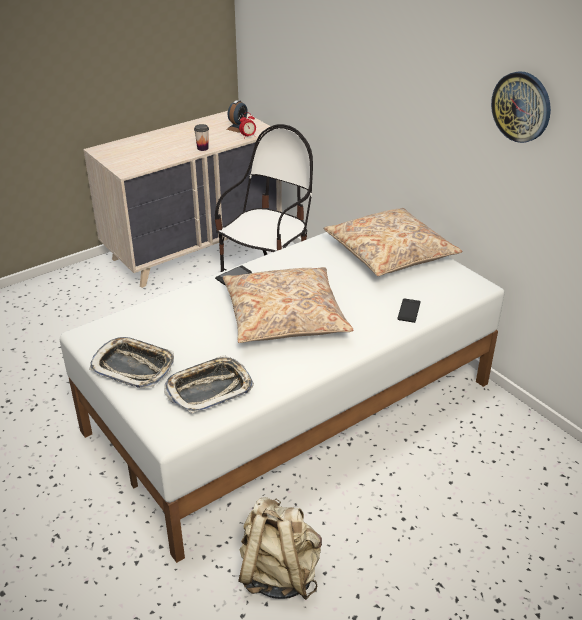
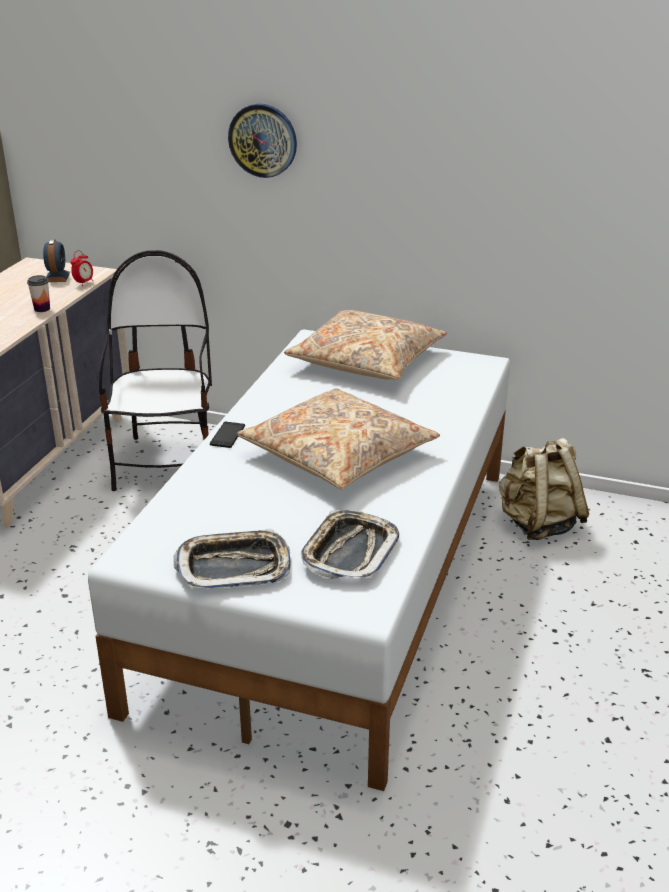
camera: 35 degrees left, 5 degrees down
(279, 573) = (498, 741): beige backpack -> beige backpack (538, 524)
(409, 311) = (451, 405): phone -> none
(521, 107) = (500, 147): wall clock -> wall clock (263, 140)

